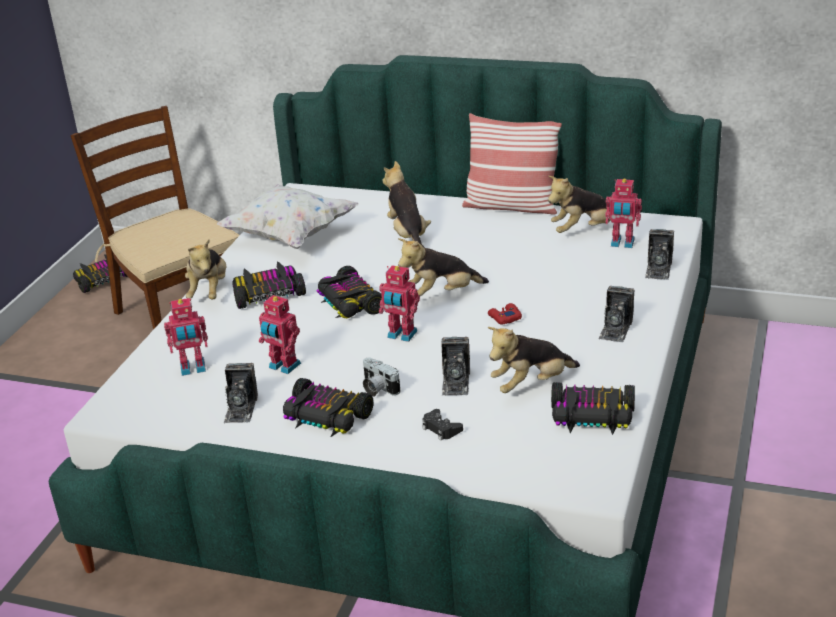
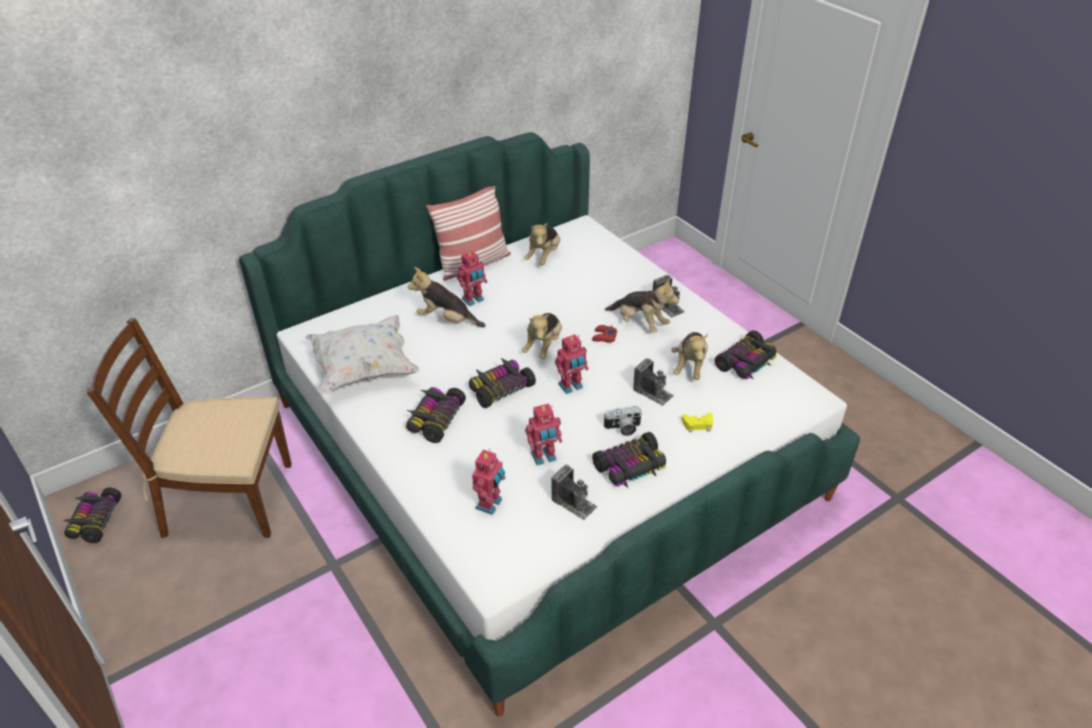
camera: 55 degrees left, 10 degrees up
(209, 291) = (387, 446): plush toy -> plush toy (640, 323)
(349, 303) = (500, 388): toy car -> toy car turned 135 degrees clockwise
(441, 429) = (697, 424): black game controller -> yellow game controller
(622, 243) = (578, 253): toy robot -> toy robot (473, 300)
(658, 269) = (623, 258): camera -> none

